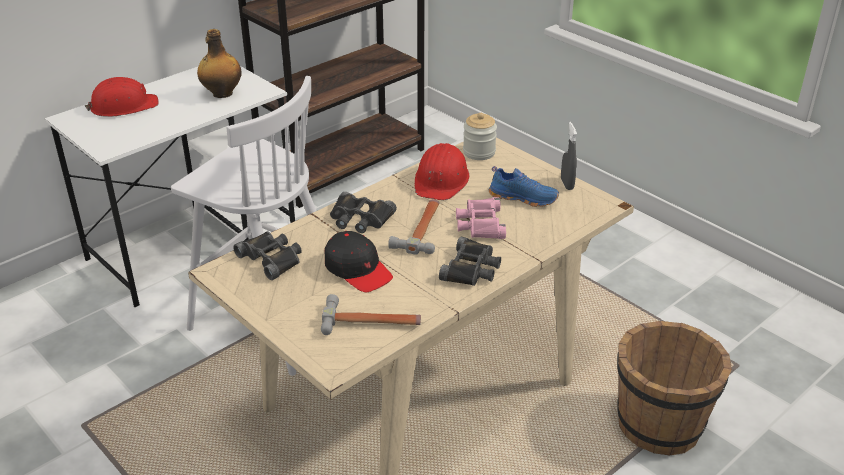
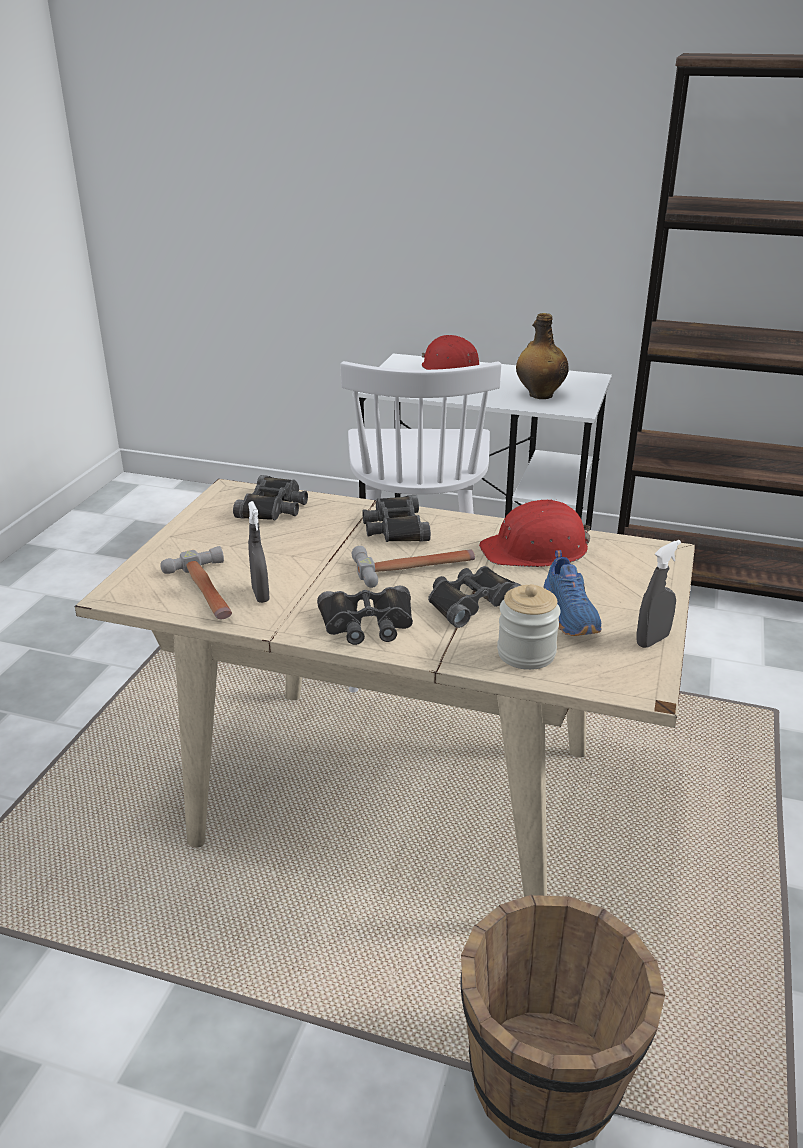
camera: 60 degrees right, 5 degrees down
(358, 270) = (297, 555): black cap -> none
(397, 300) = (260, 595): none -> grey spray bottle
(479, 152) = (635, 555): jar -> jar (526, 653)
(480, 224) = (471, 602): pink binoculars -> black binoculars

